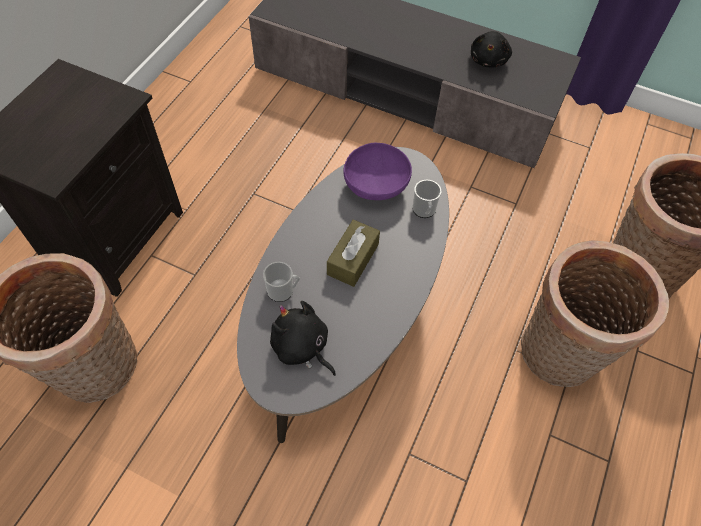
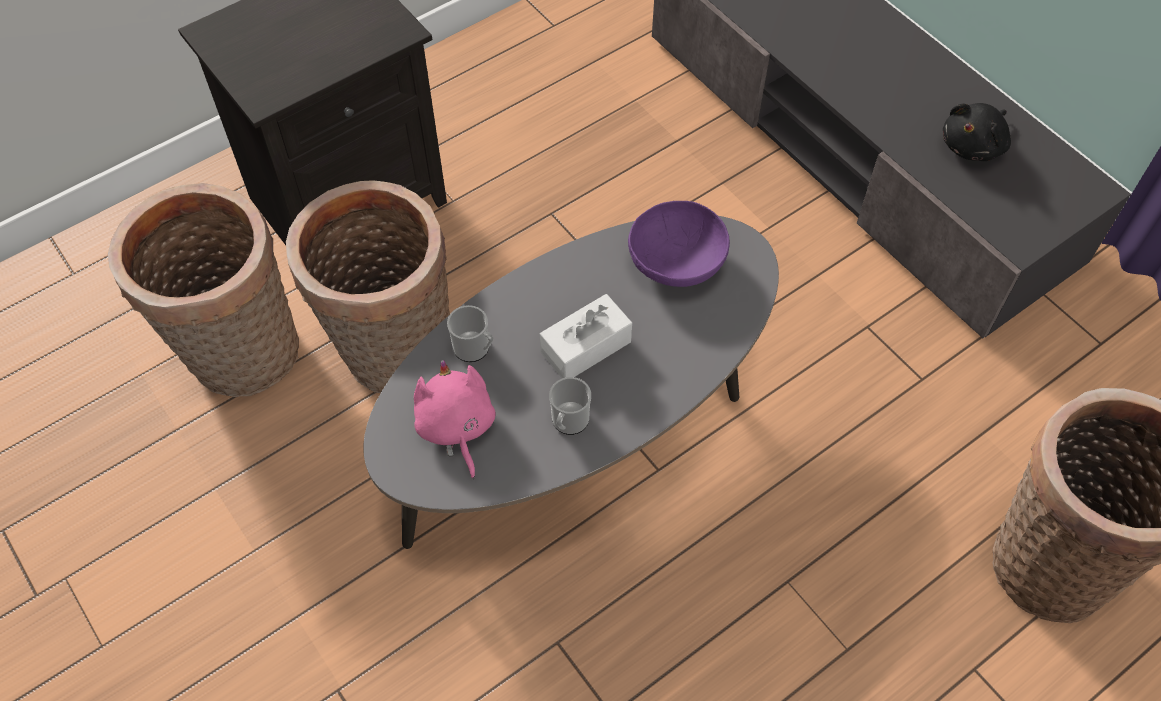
camera: 30 degrees right, 0 degrees up
(302, 347) = (456, 428): black plush toy -> pink plush toy
(353, 259) = (586, 347): brown tissue box -> white tissue box
(424, 211) = (721, 324): mug -> mug (568, 422)
(558, 356) = (845, 620): basket -> basket (393, 356)

